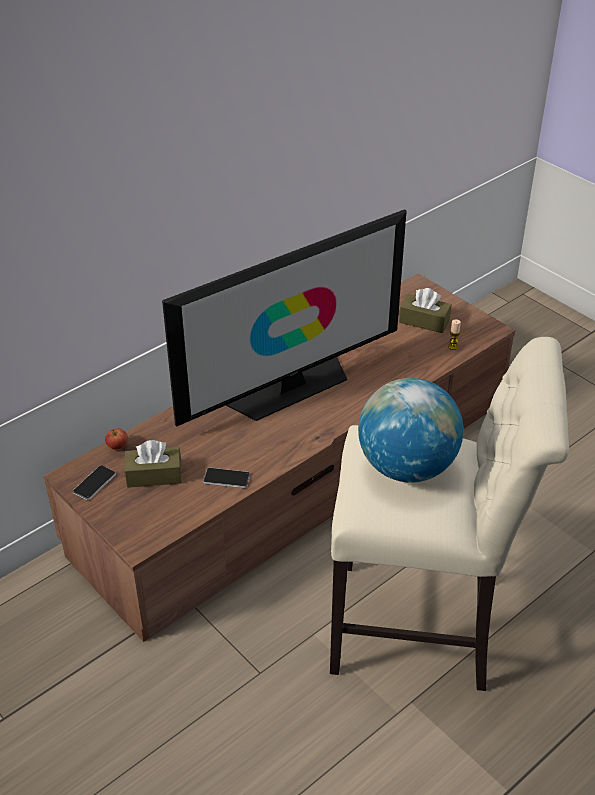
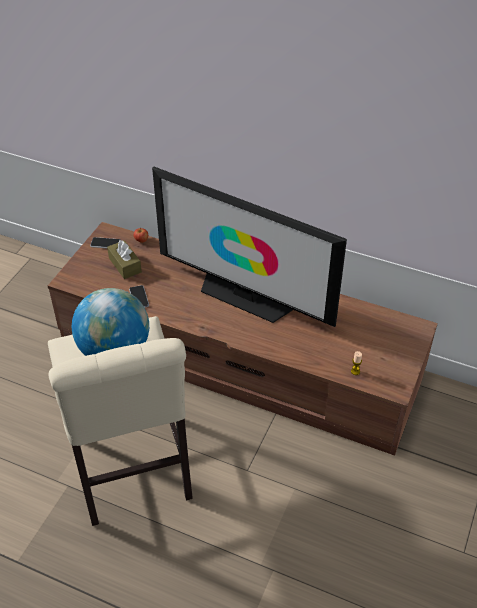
camera: 65 degrees right, 5 degrees up
(424, 321) = (375, 345): brown tissue box -> none

